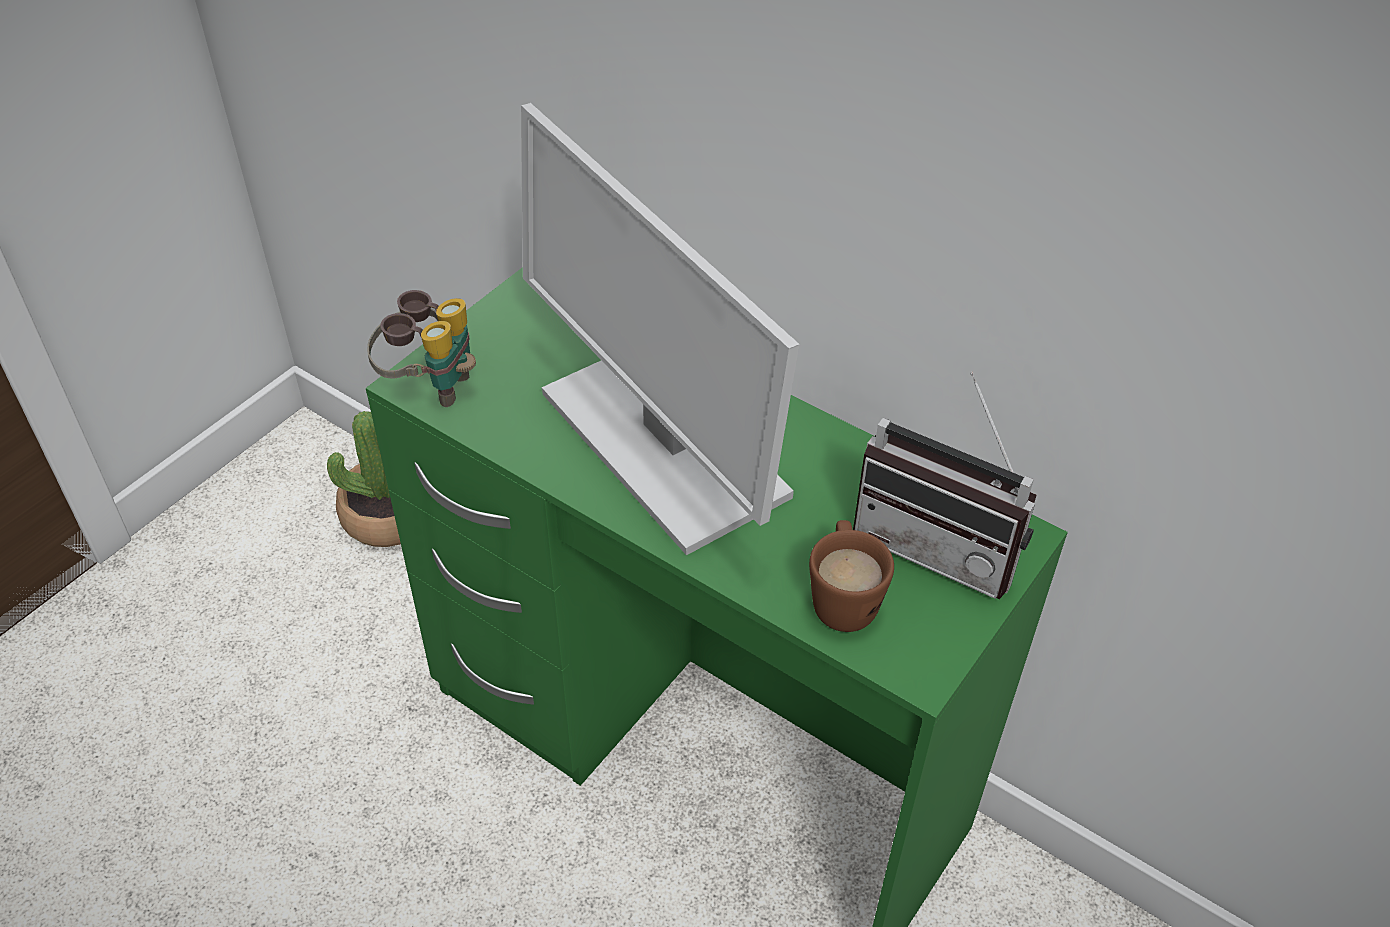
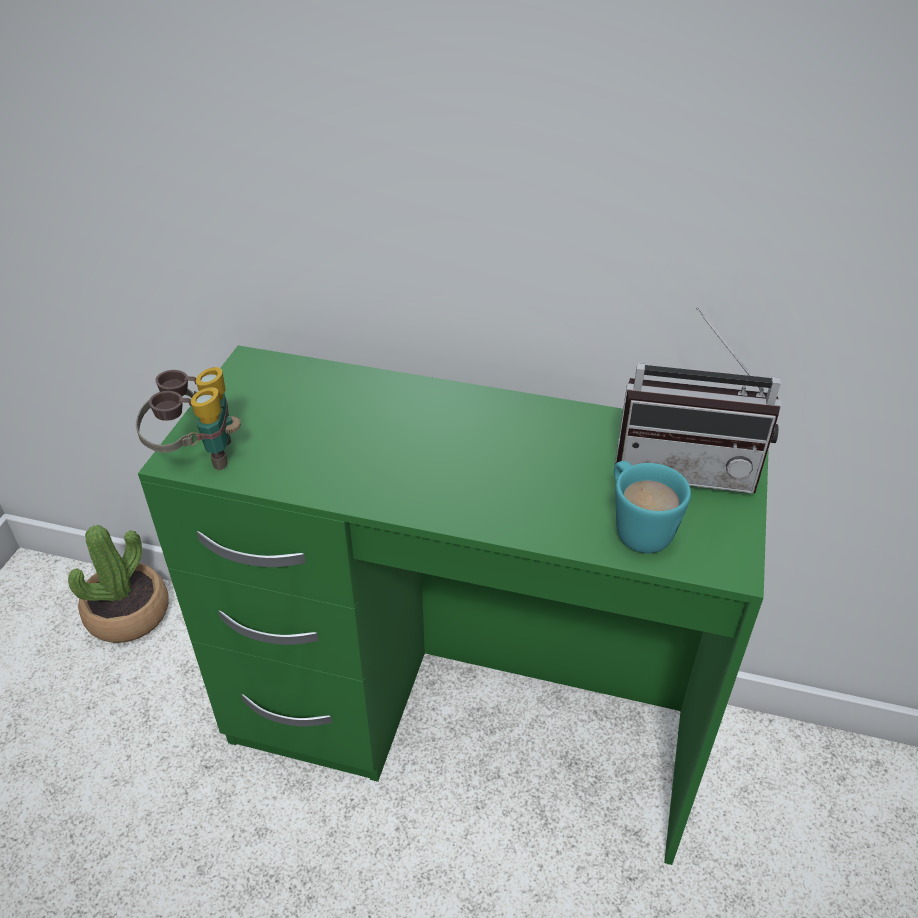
camera: 20 degrees left, 5 degrees down
(660, 444) = (423, 451): monitor -> none
(843, 598) = (637, 527): brown mug -> turquoise mug

